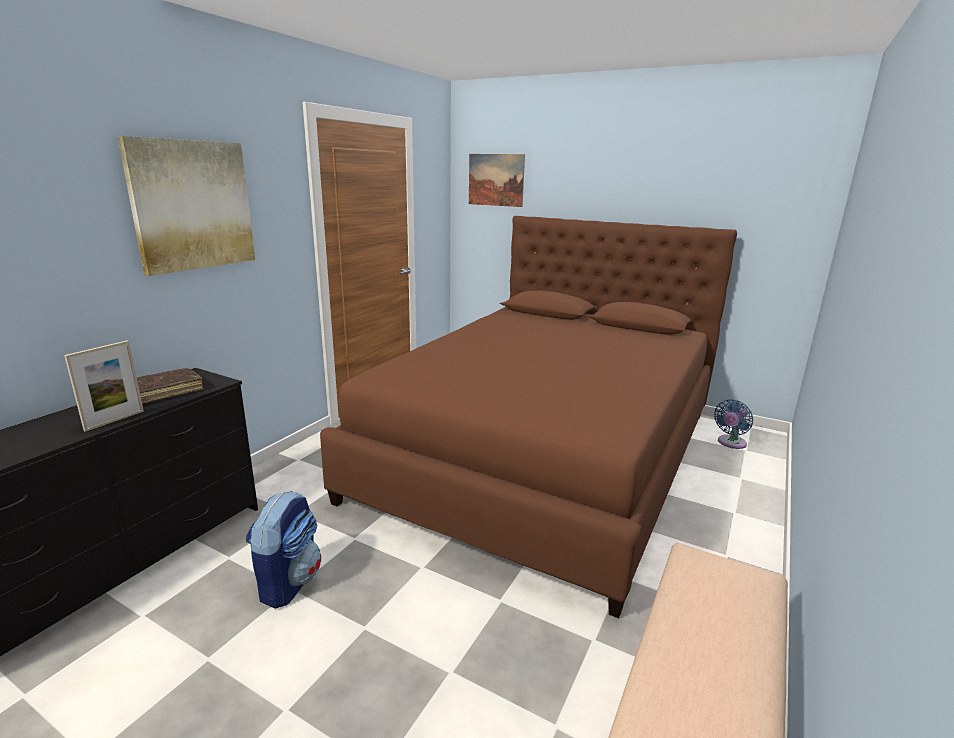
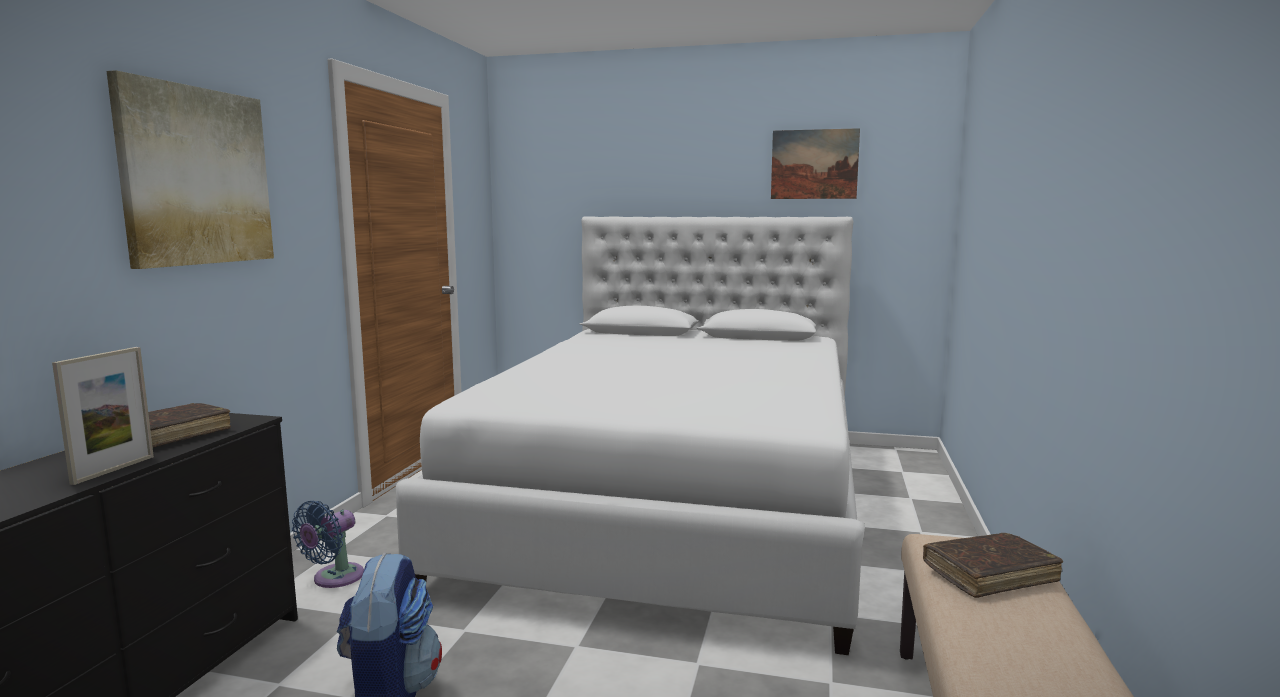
camera: 15 degrees left, 10 degrees down
(496, 180) = (553, 175): picture -> picture (814, 164)
(546, 453) = (676, 502): brown bed -> white bed
(719, 604) = (989, 574): none -> brown book
(730, 443) = (883, 467): blue fan -> blue fan (334, 578)

